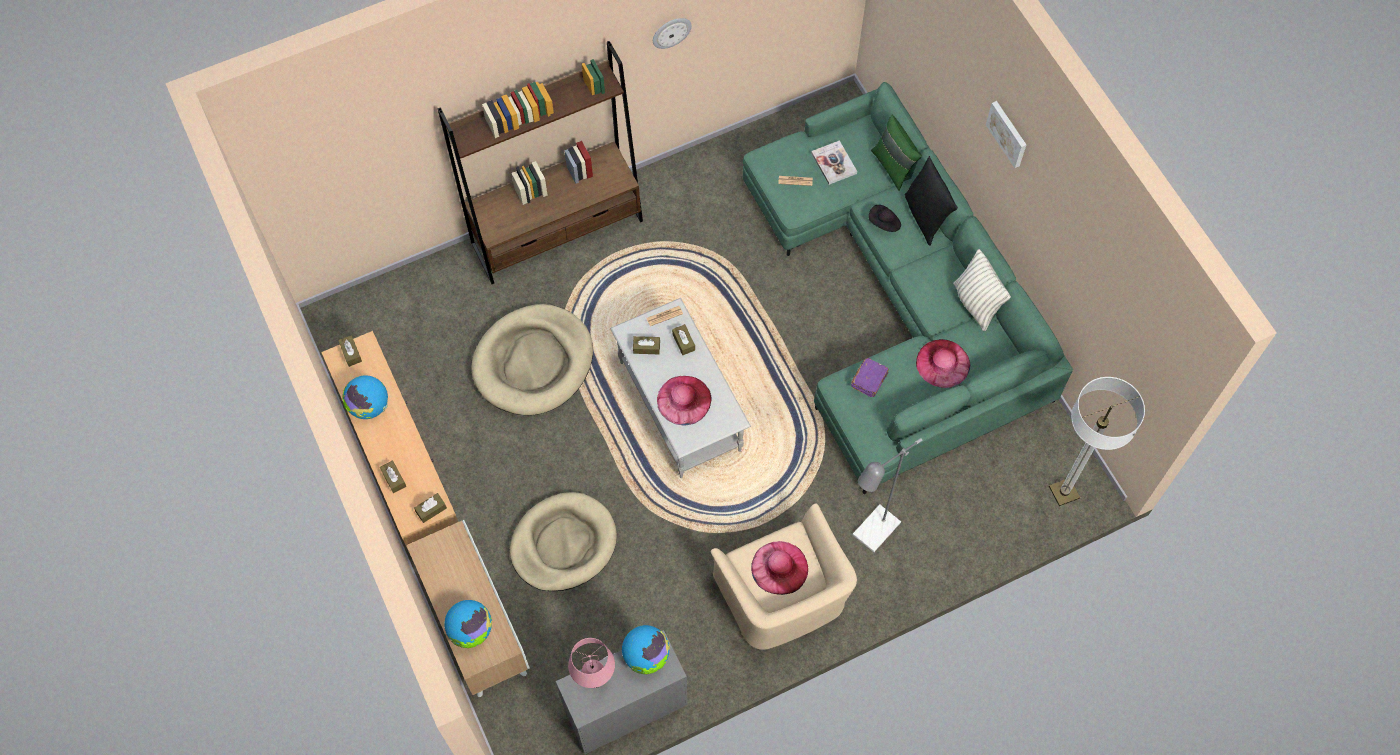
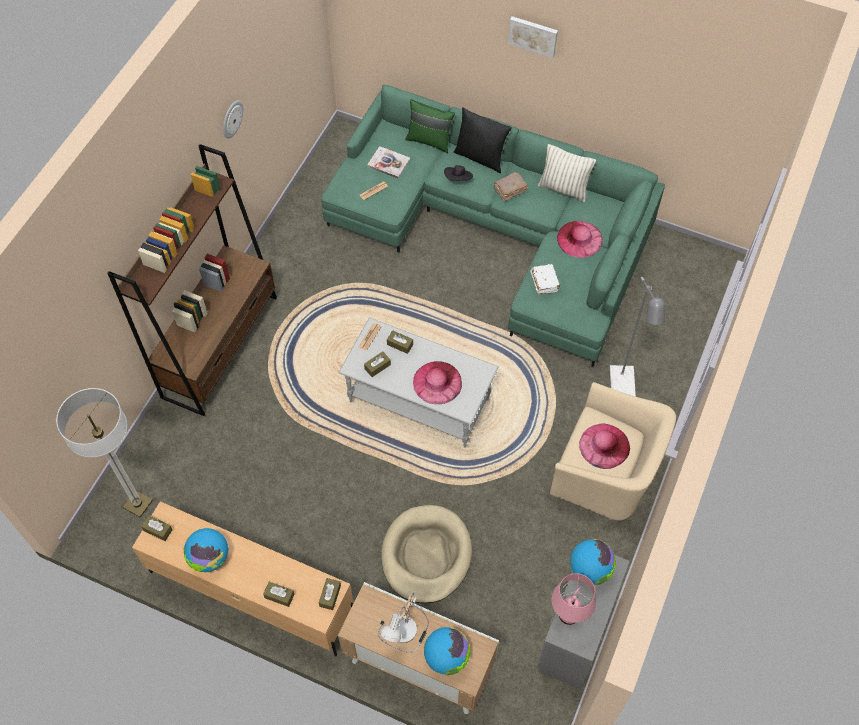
camera: 40 degrees left, 5 degrees down
(458, 585) = (405, 632): none -> table lamp
(533, 362) = (286, 447): beige dog bed -> none
(869, 380) = (544, 282): purple book -> white book
(922, 269) = (509, 190): none -> brown book
(1064, 492) = (709, 275): floor lamp -> floor lamp (138, 504)

